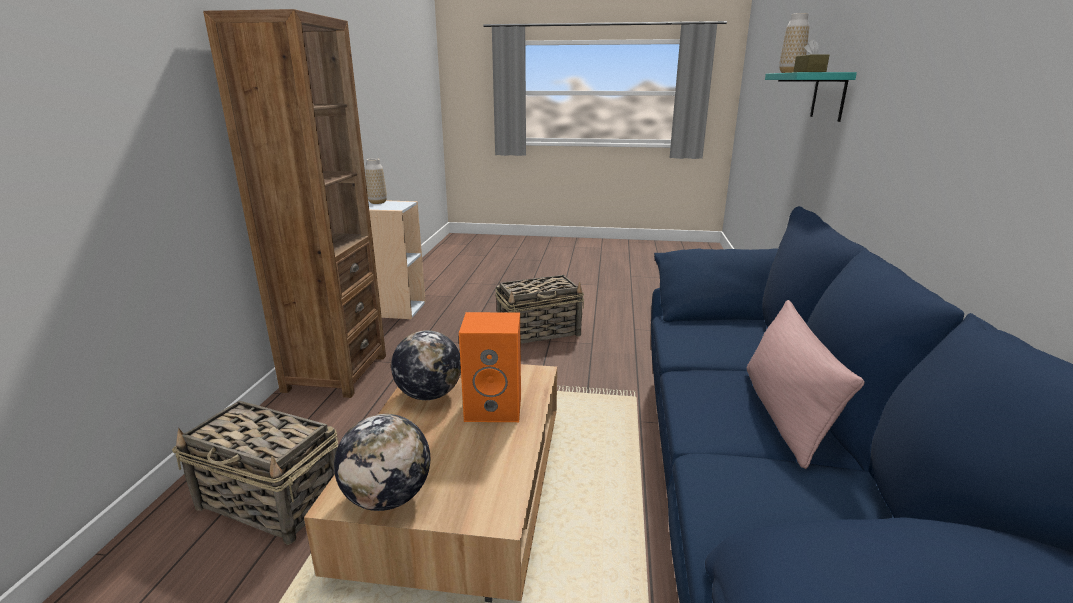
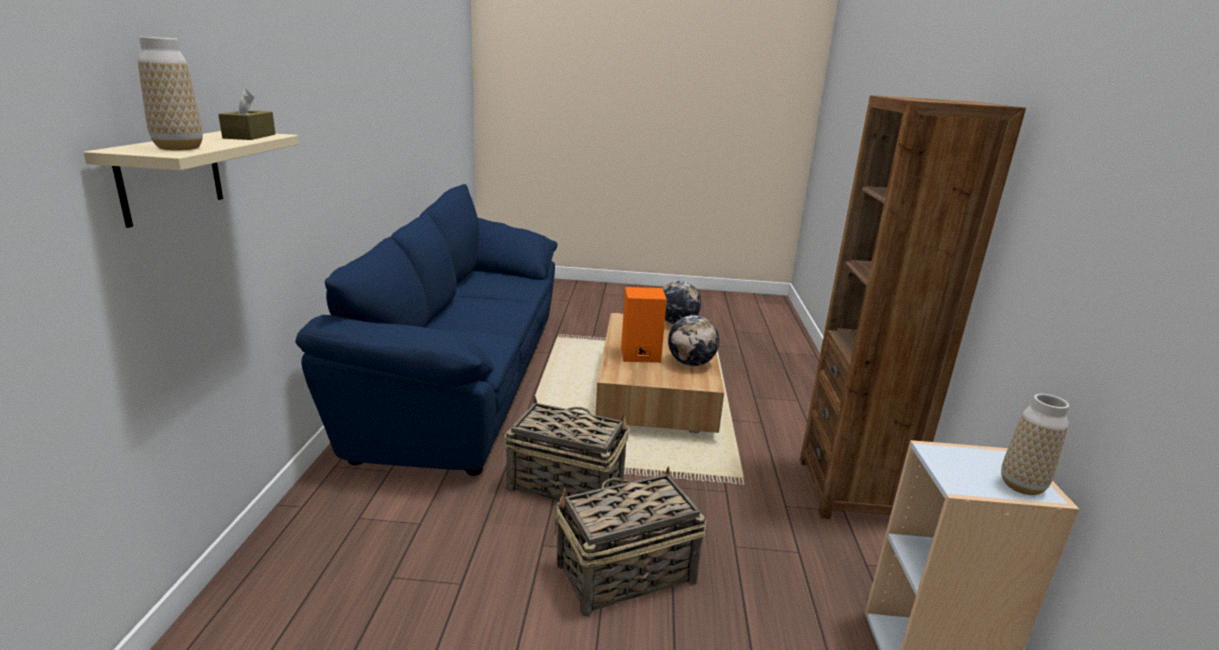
camera: 175 degrees right, 0 degrees up
(272, 501) = (770, 391): basket -> basket (564, 484)
(784, 413) = (467, 306): pink pillow -> none
(829, 96) = (171, 176): turquoise shelf -> beige shelf

